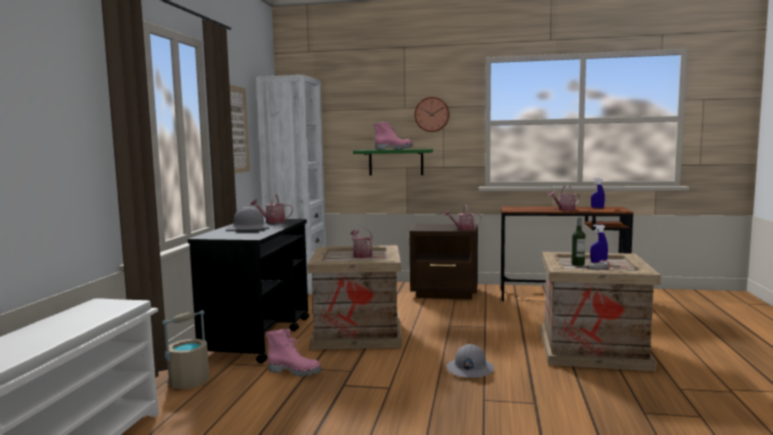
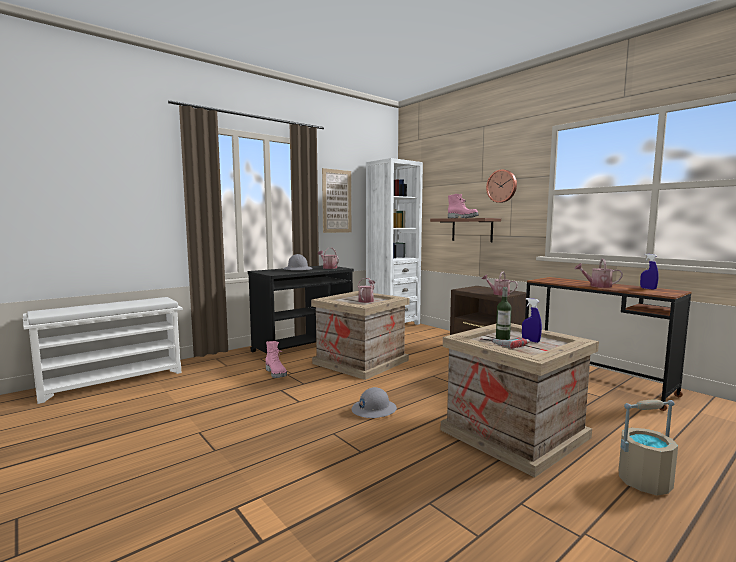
camera: 40 degrees right, 0 degrees up
(189, 382) = (224, 362): beige bucket -> beige bucket (644, 482)
(396, 162) = (472, 230): green shelf -> brown shelf

